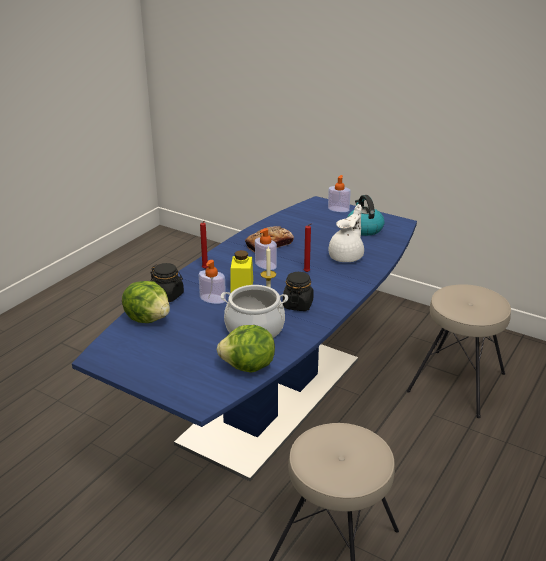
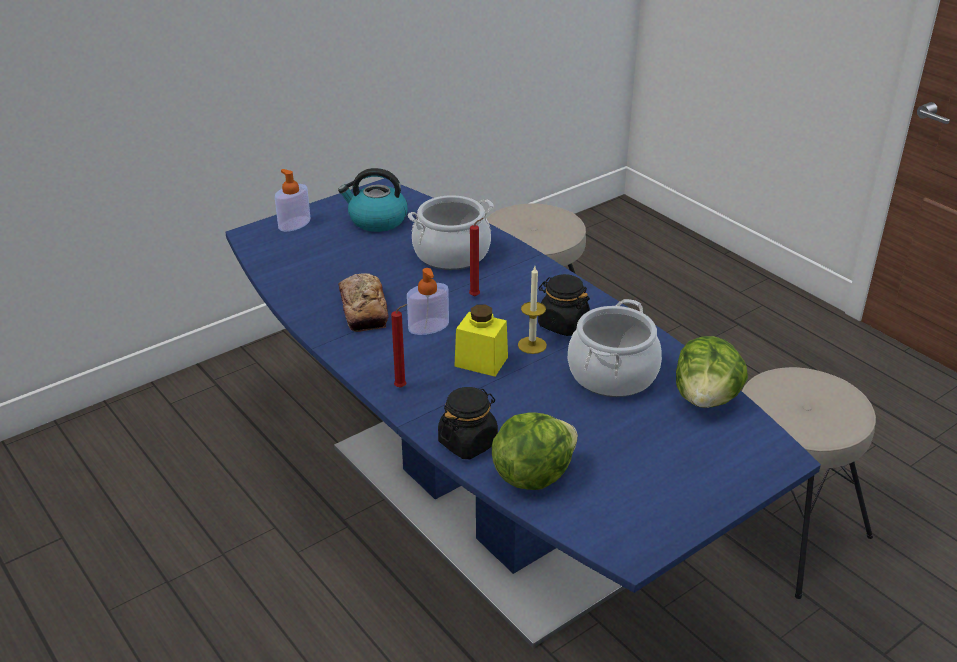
camera: 70 degrees left, 5 degrees up
(212, 299) = (504, 397): soap dispenser -> none
(347, 256) = (451, 254): white teapot -> cooking pot

